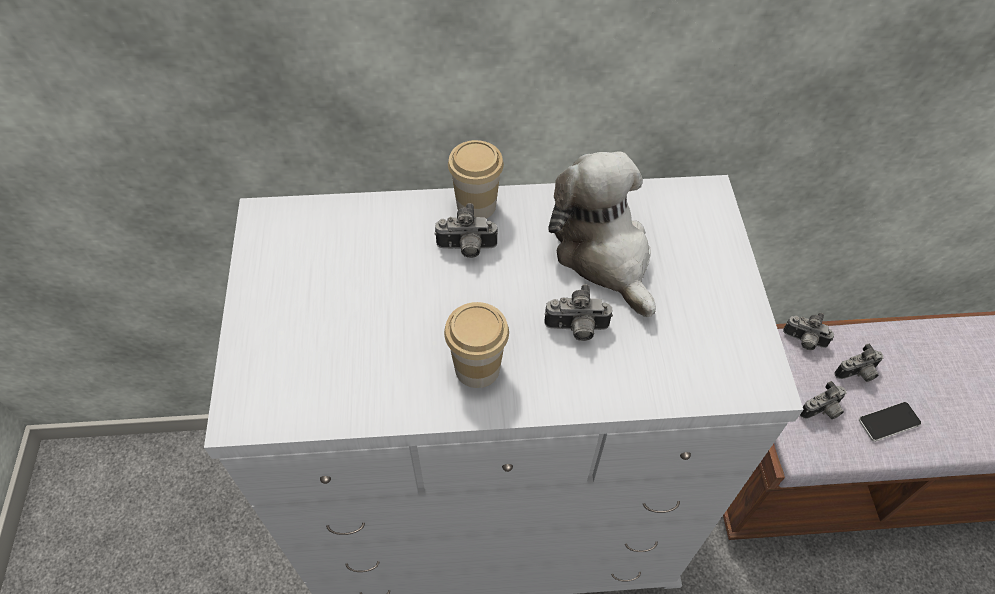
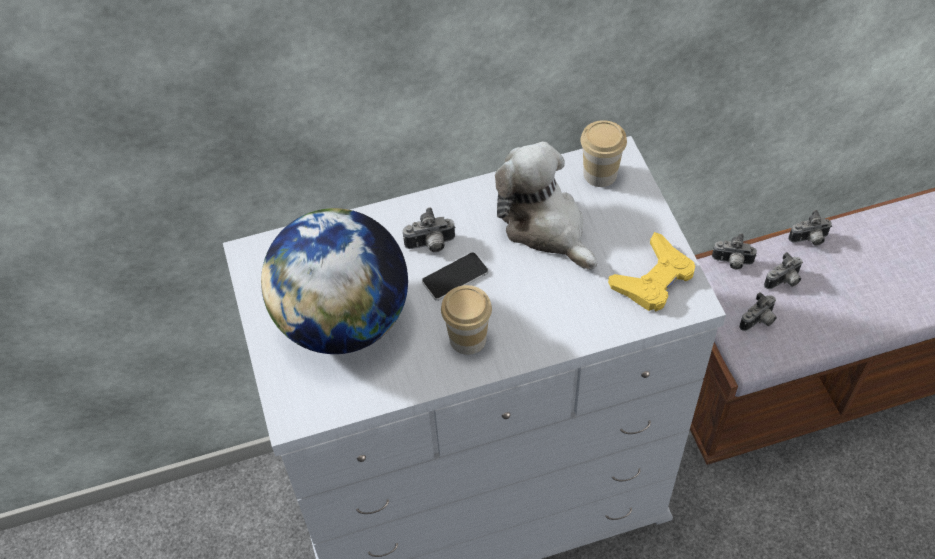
camera: 10 degrees left, 0 degrees up
(340, 313) = (343, 320): none -> globe
(476, 205) = (428, 206): cup -> cup (600, 174)
(576, 330) = (538, 292): camera -> camera (809, 240)
(720, 345) = (653, 279): none -> yellow game controller
(889, 422) = (818, 317): phone -> phone (455, 277)

